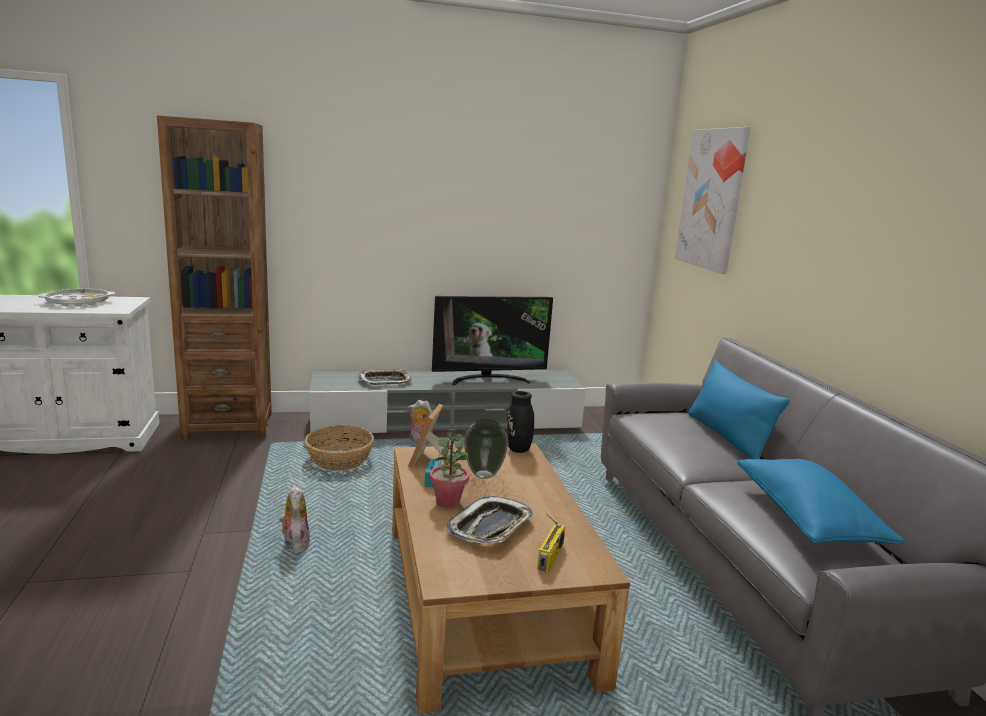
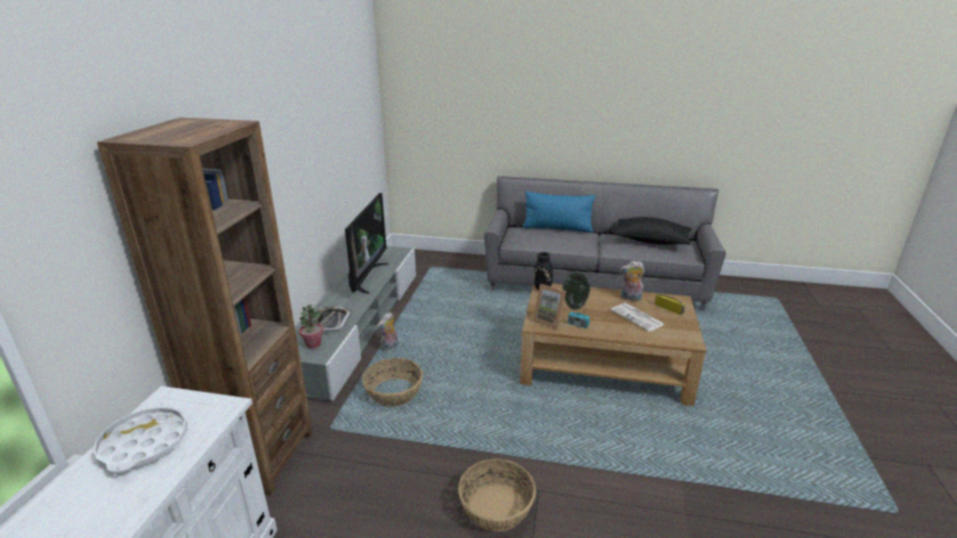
camera: 65 degrees left, 10 degrees up
(162, 547) = (497, 507): none -> basket
(295, 544) = (519, 432): plush toy -> plush toy (630, 298)
(448, 501) = (606, 324): potted plant -> potted plant (313, 344)
(490, 527) = (638, 318): tray -> newspaper
(712, 199) = (446, 89): picture -> none
(807, 519) = (651, 241): blue pillow -> black pillow

